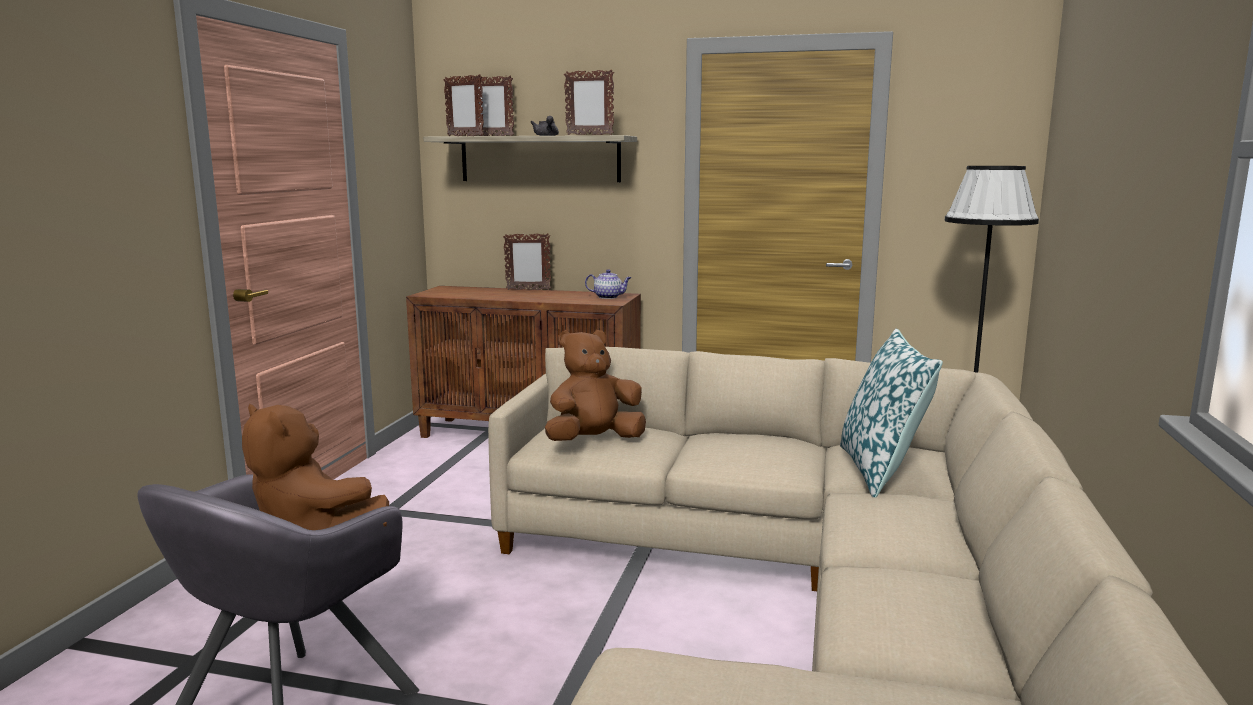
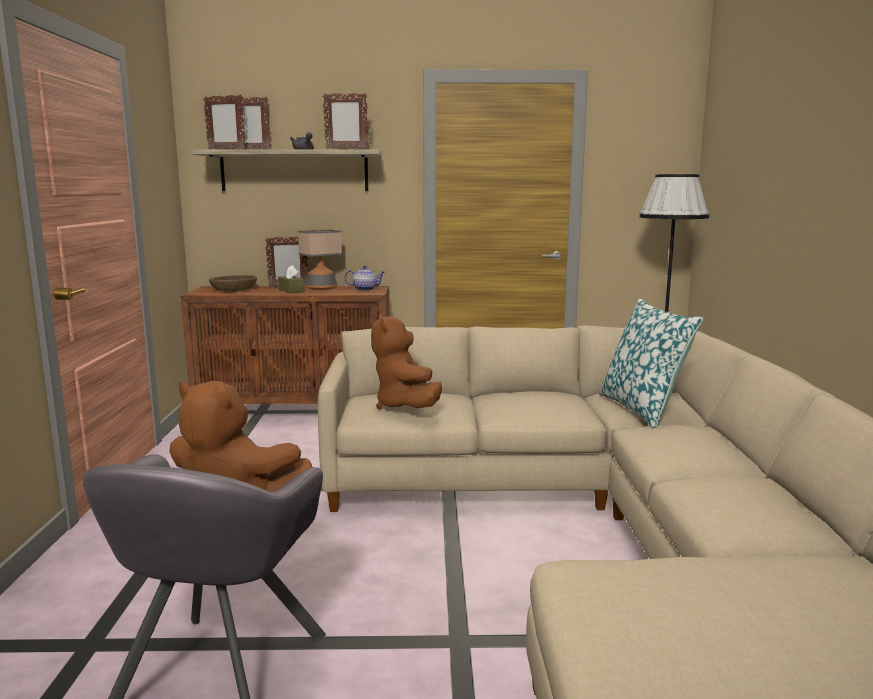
camera: 15 degrees left, 0 degrees up
(467, 291) = (234, 289): none -> brown bowl
(525, 295) = (291, 290): none -> brown tissue box
(561, 294) = (321, 288): none -> table lamp
(594, 441) = (405, 406): brown plush toy -> brown plush toy turned 60 degrees counterclockwise

